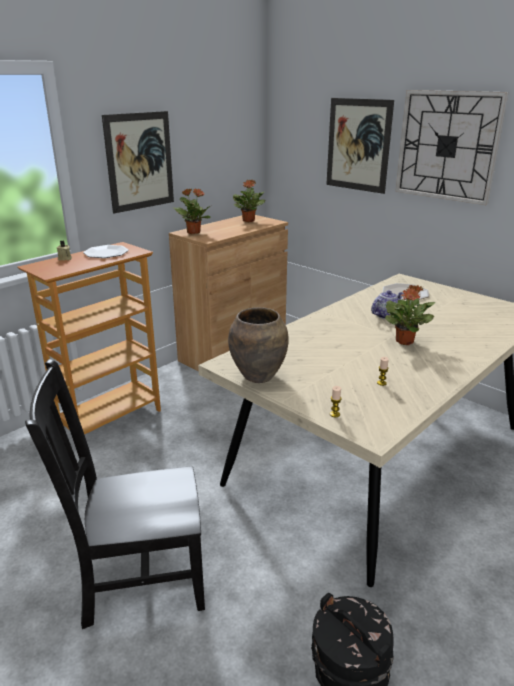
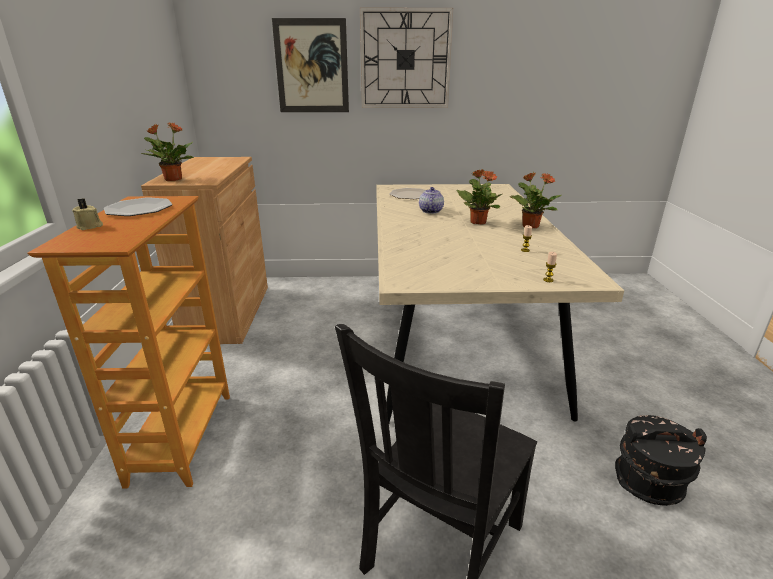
camera: 45 degrees left, 0 degrees up
(140, 161) = (95, 87): picture -> none
(249, 220) = (209, 161): potted plant -> potted plant (530, 226)
(259, 376) = (446, 279): brown vase -> none

